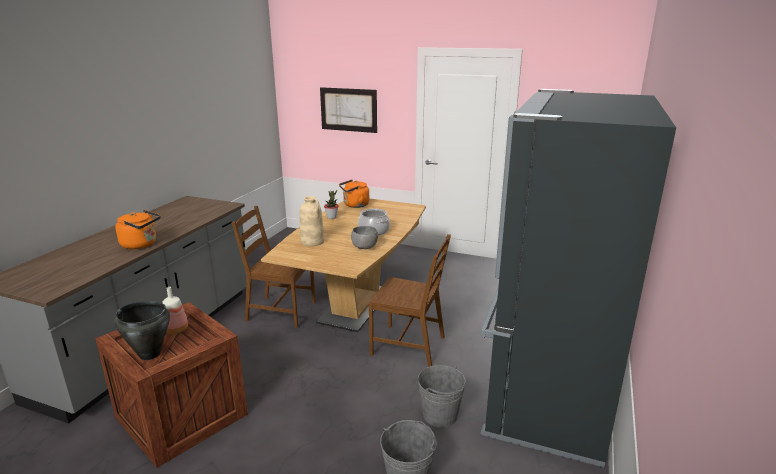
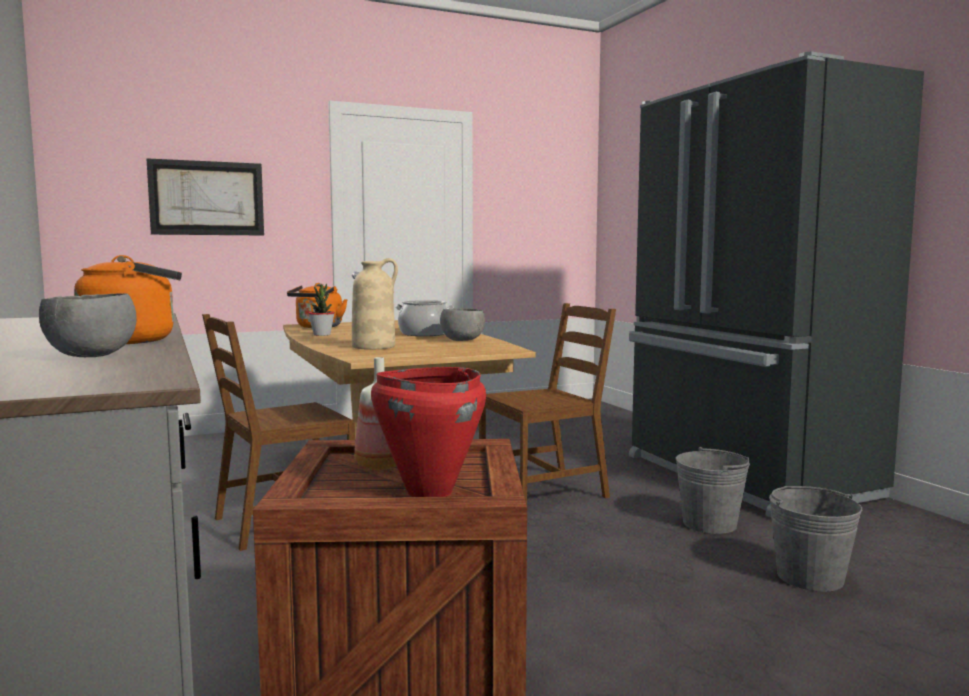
camera: 45 degrees left, 15 degrees down
(96, 259) = (90, 356): none -> grey bowl
(149, 354) = (428, 492): black cooking pot -> red cooking pot

